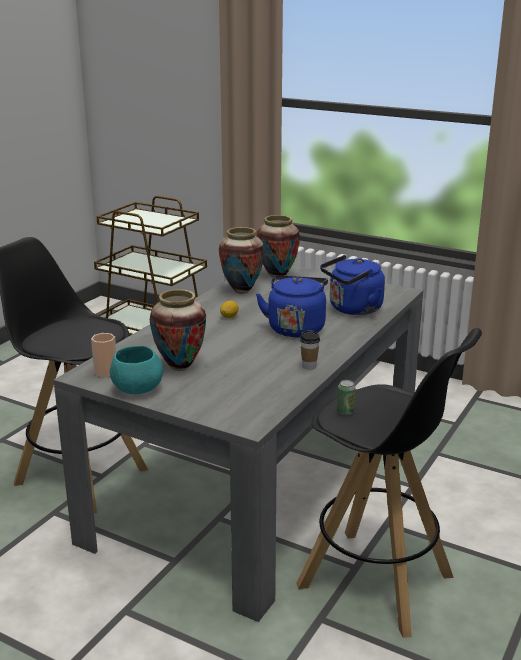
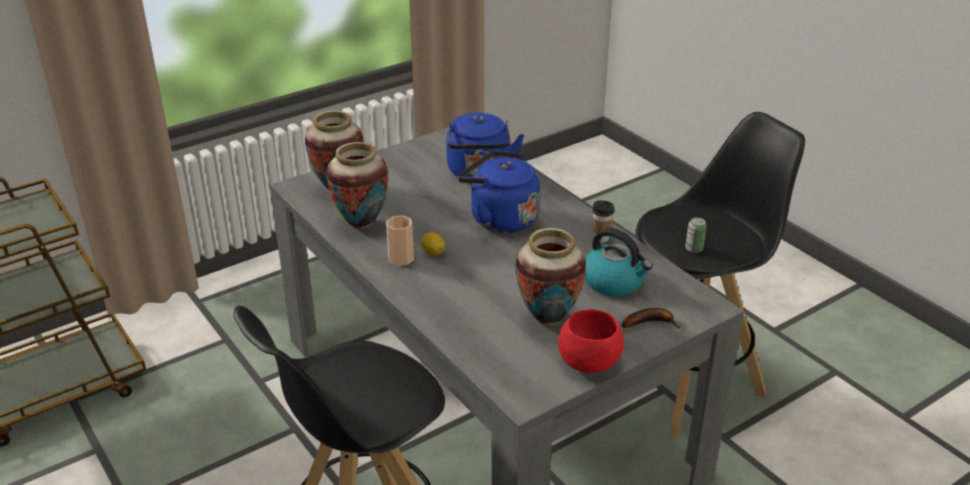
camera: 65 degrees left, 10 degrees up
(106, 372) = (527, 377): cup -> cup (401, 258)
(137, 389) = (588, 362): turquoise bowl -> red bowl
(206, 404) = (650, 322): none -> banana
(250, 381) = (614, 282): none -> kettle

